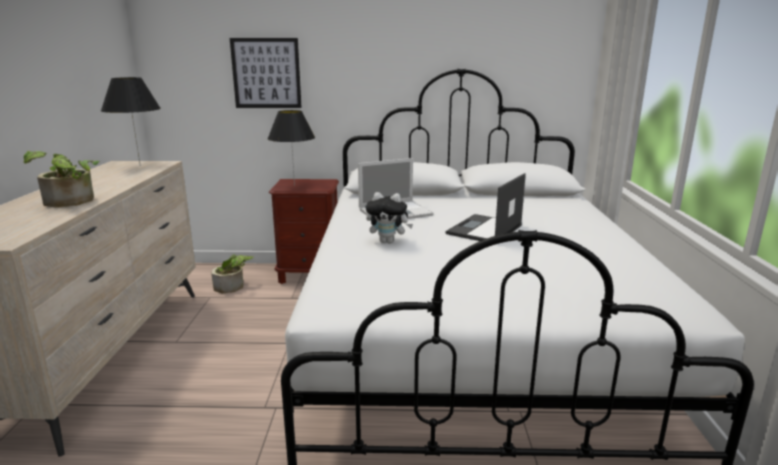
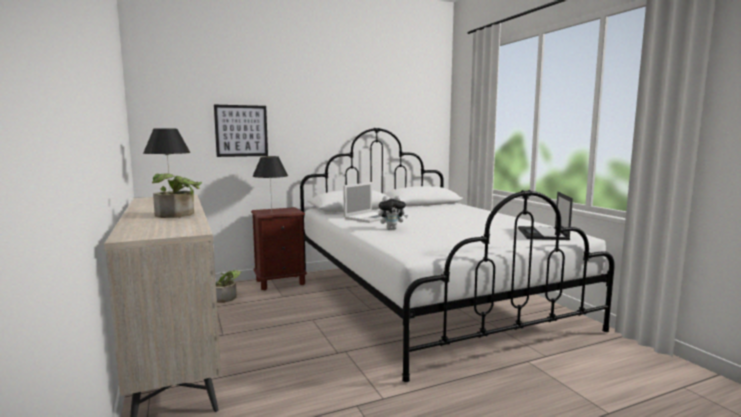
camera: 25 degrees left, 10 degrees down
(484, 230) = (435, 219): laptop -> laptop (542, 234)

